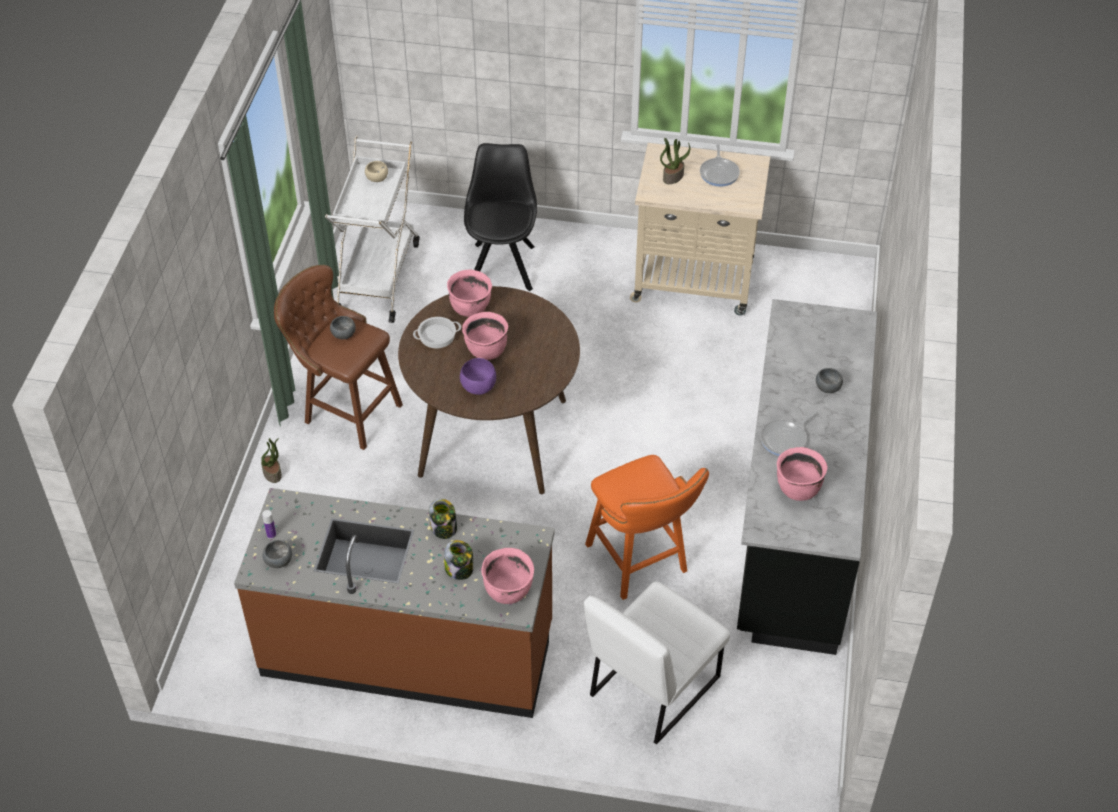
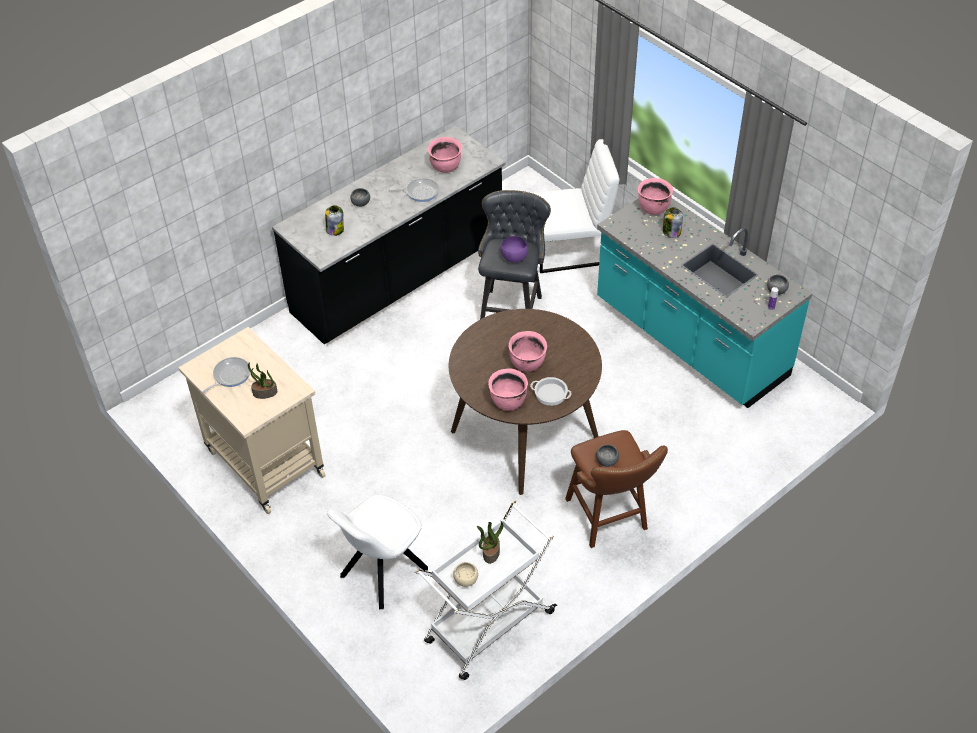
camera: 140 degrees left, 0 degrees up
(272, 473) = (698, 502): potted plant -> potted plant (490, 552)
(408, 650) = (690, 340): brown counter -> turquoise counter
(444, 528) = (661, 256): jar -> jar (335, 229)
(478, 387) = (556, 342): purple bowl -> purple bowl (514, 258)
(502, 266) = (383, 572): black chair -> white chair
(642, 567) = (512, 306): orange stool -> grey stool

